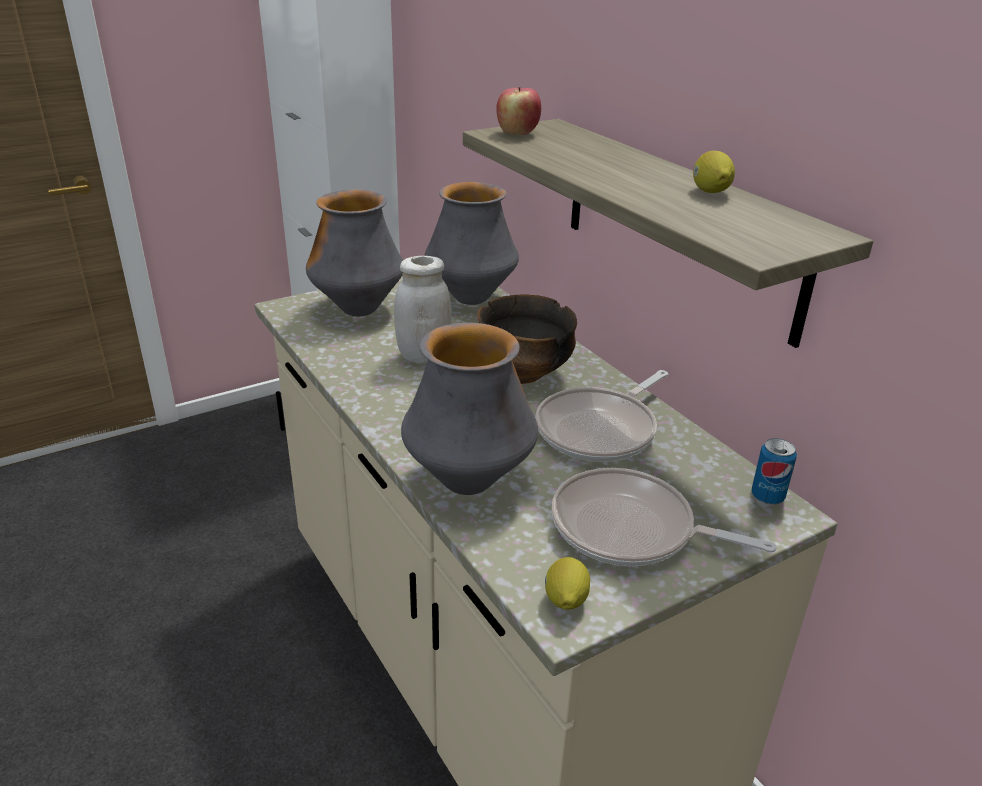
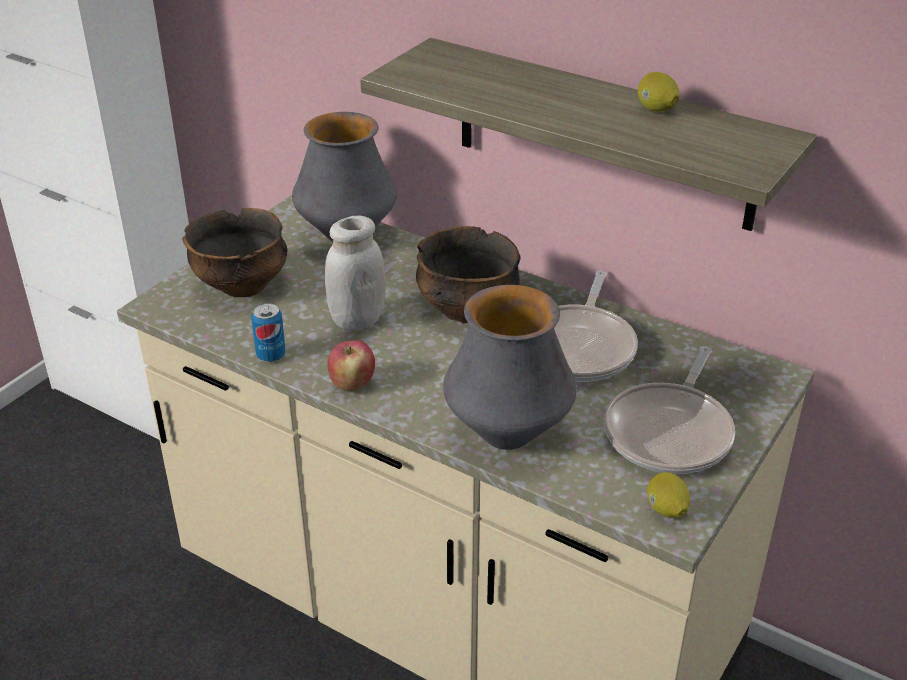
camera: 25 degrees left, 5 degrees up
(358, 310) = (242, 285): vase -> bowl
(517, 133) = (417, 69): apple -> apple (352, 384)
(630, 530) = (671, 432): frying pan -> frying pan turned 60 degrees counterclockwise
(767, 496) = (752, 365): can -> can (271, 355)

